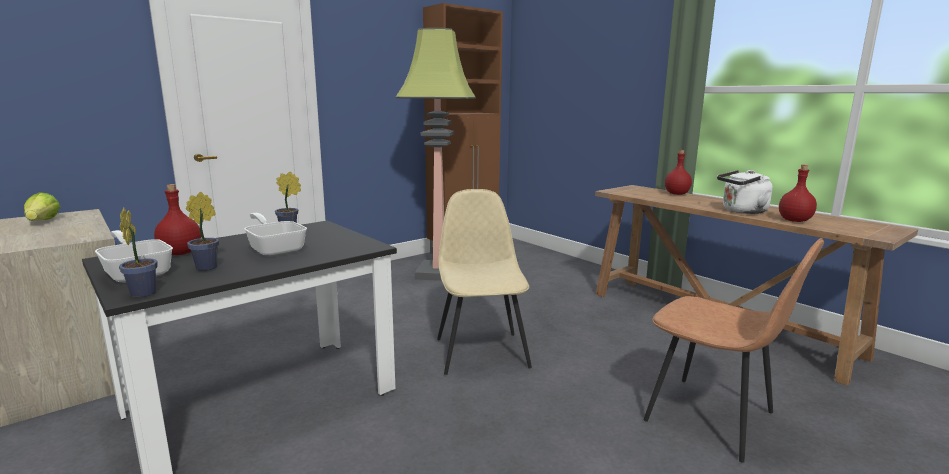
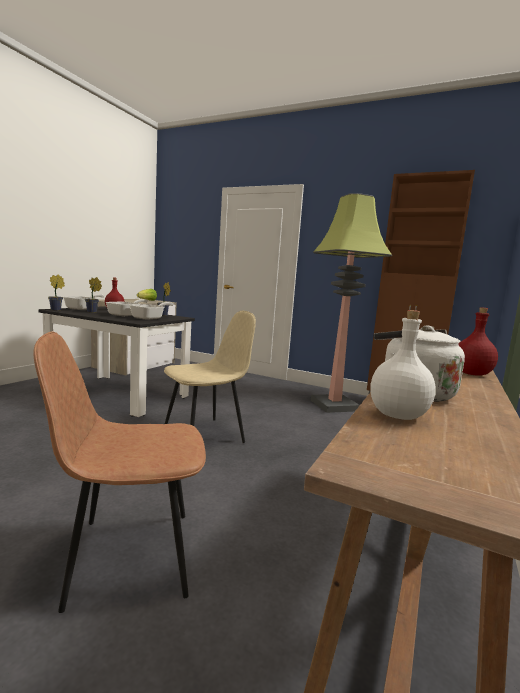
camera: 65 degrees right, 5 degrees down
(329, 239) = (150, 318): none -> frying pan
(713, 418) = (128, 556): brown chair -> brown chair turned 60 degrees clockwise
(795, 220) = (399, 416): red bottle -> white bottle

